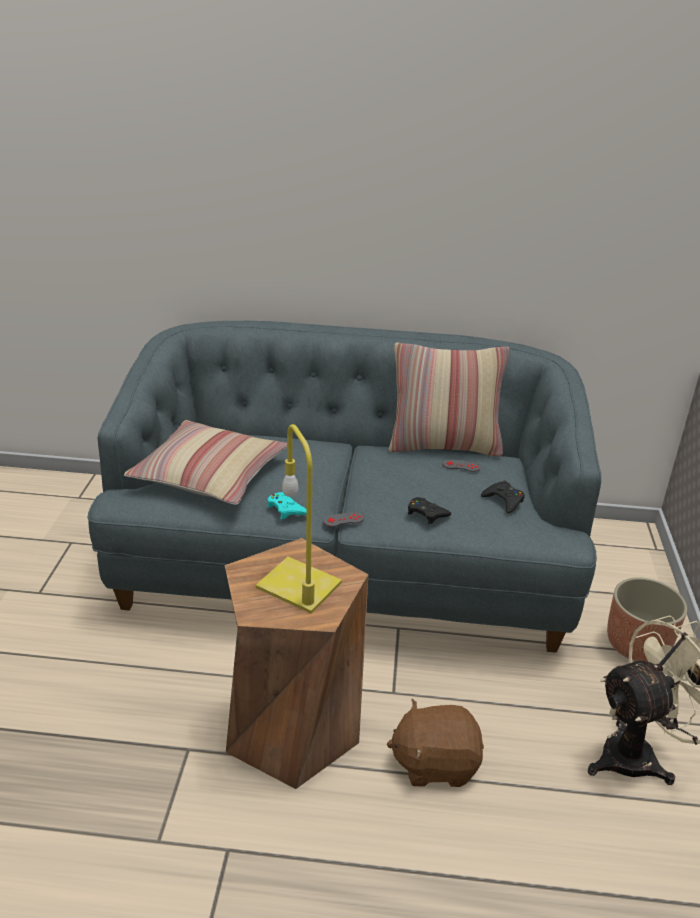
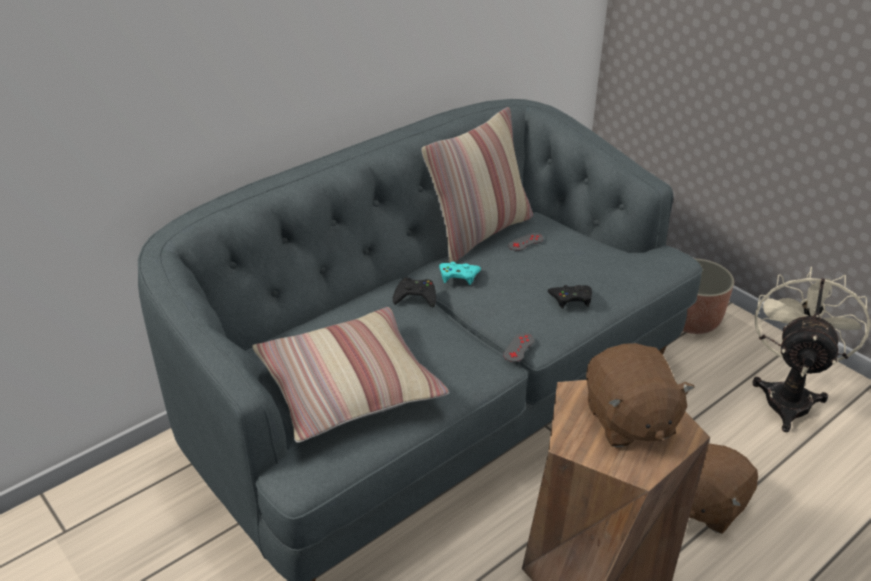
camera: 45 degrees left, 5 degrees up
(286, 509) = (466, 370): turquoise game controller -> turquoise game controller (458, 276)
(301, 585) = (628, 420): yellow table lamp -> brown plush toy
(504, 500) = (597, 252): black game controller -> black game controller (415, 297)

